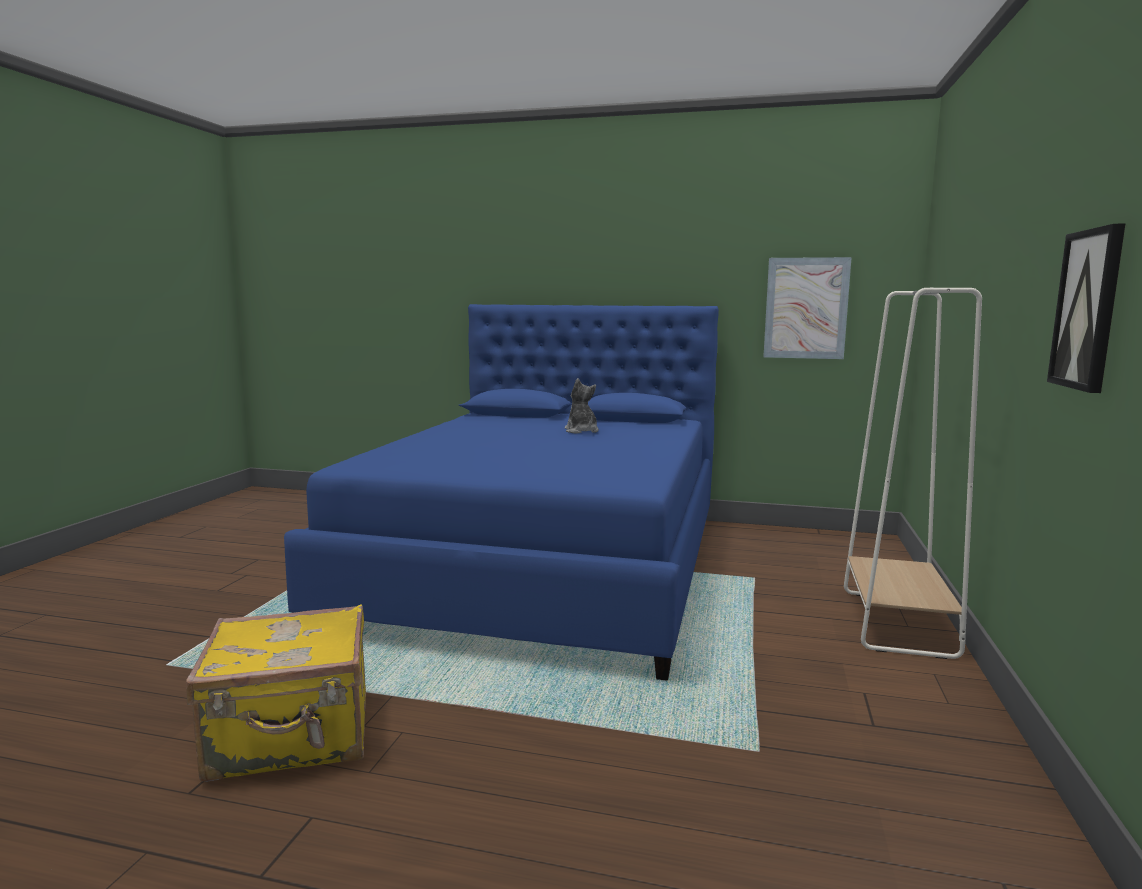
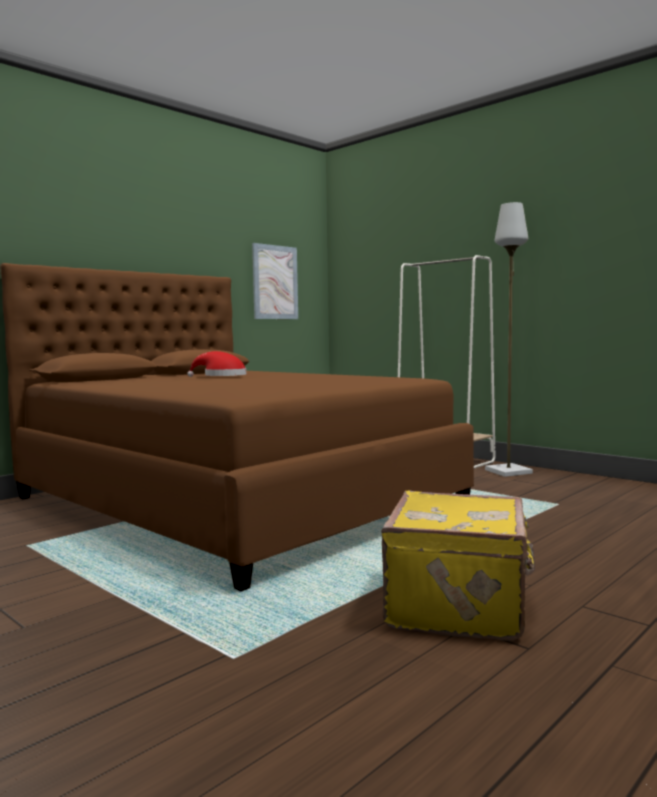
camera: 60 degrees left, 5 degrees down
(544, 566) = (234, 501): blue bed -> brown bed
(581, 431) = (221, 376): plush toy -> red hat
(915, 682) = (509, 472): none -> grey floor lamp
(1088, 309) = (581, 262): picture -> none

